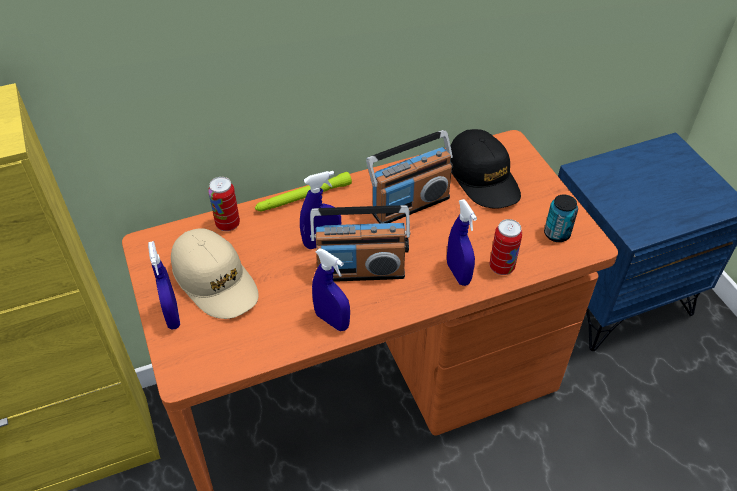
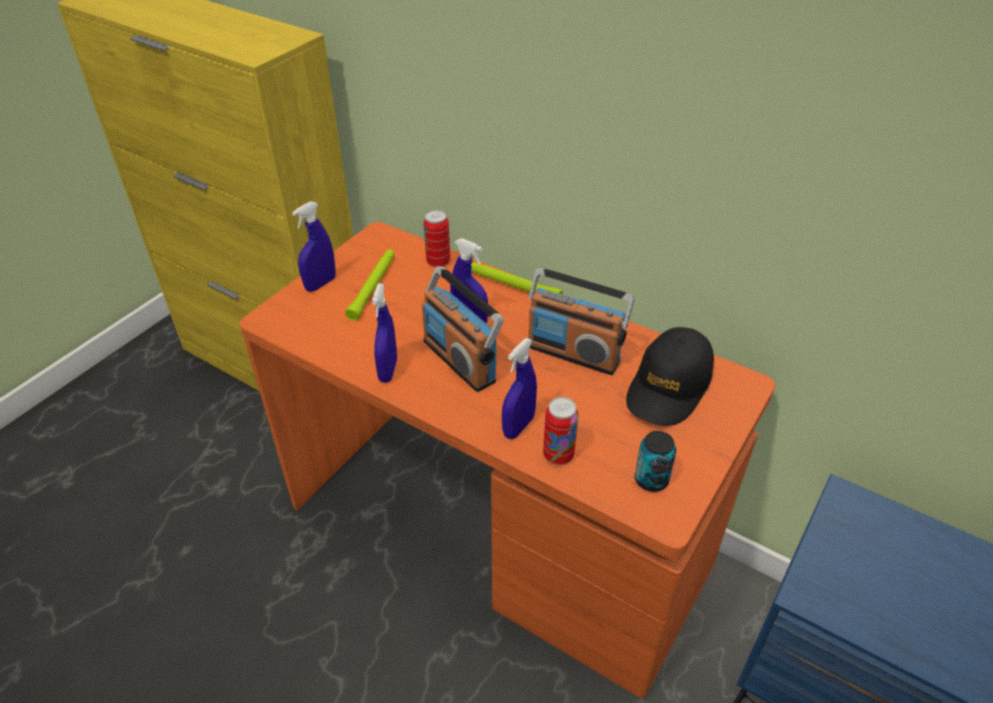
camera: 55 degrees right, 5 degrees down
(215, 281) = (373, 287): beige cap -> green flashlight

